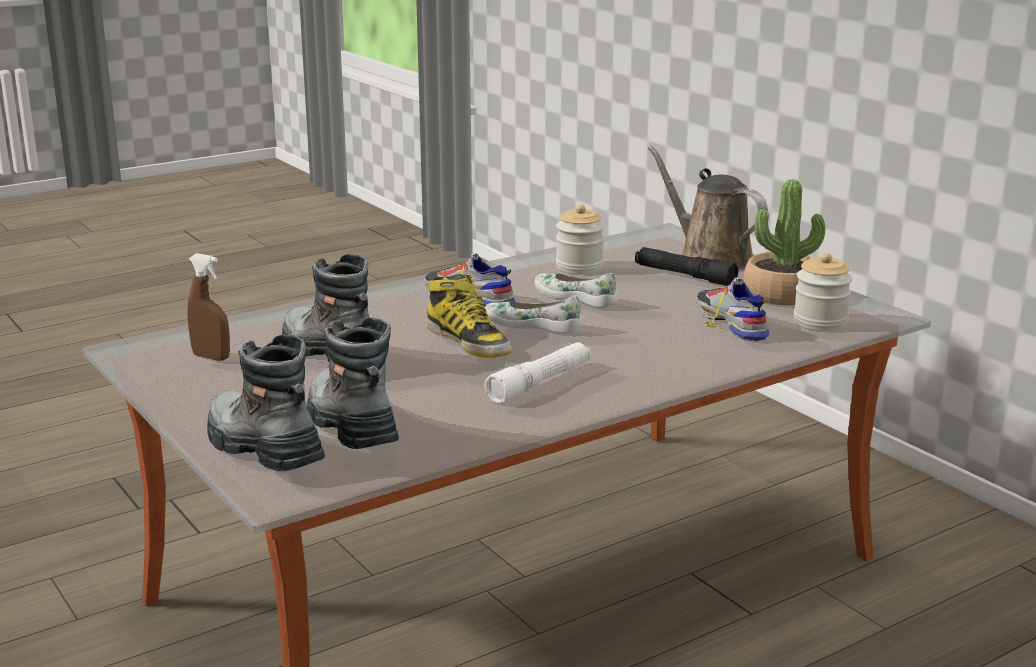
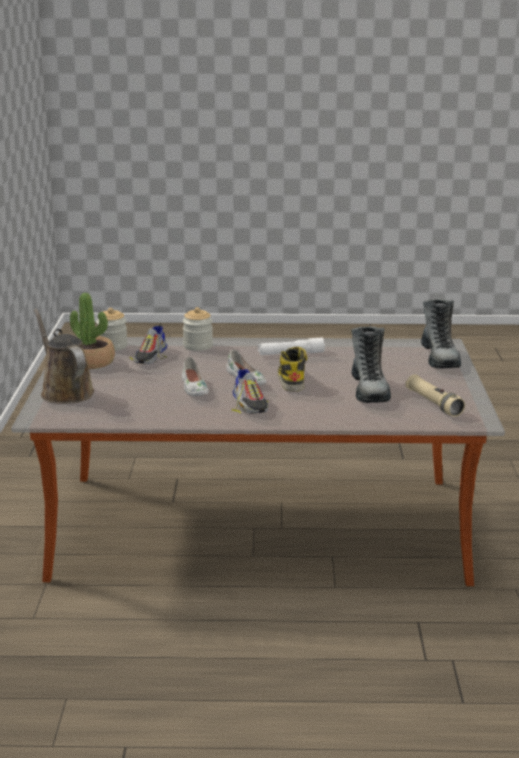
camera: 145 degrees left, 0 degrees up
(211, 357) = (433, 404): brown spray bottle -> beige flashlight
(351, 426) = (395, 357): boot -> none
(579, 267) = (150, 406): jar -> jar (198, 346)
(684, 276) = (108, 385): black flashlight -> none
(710, 258) = (65, 392): brown watering can -> brown watering can turned 150 degrees clockwise

